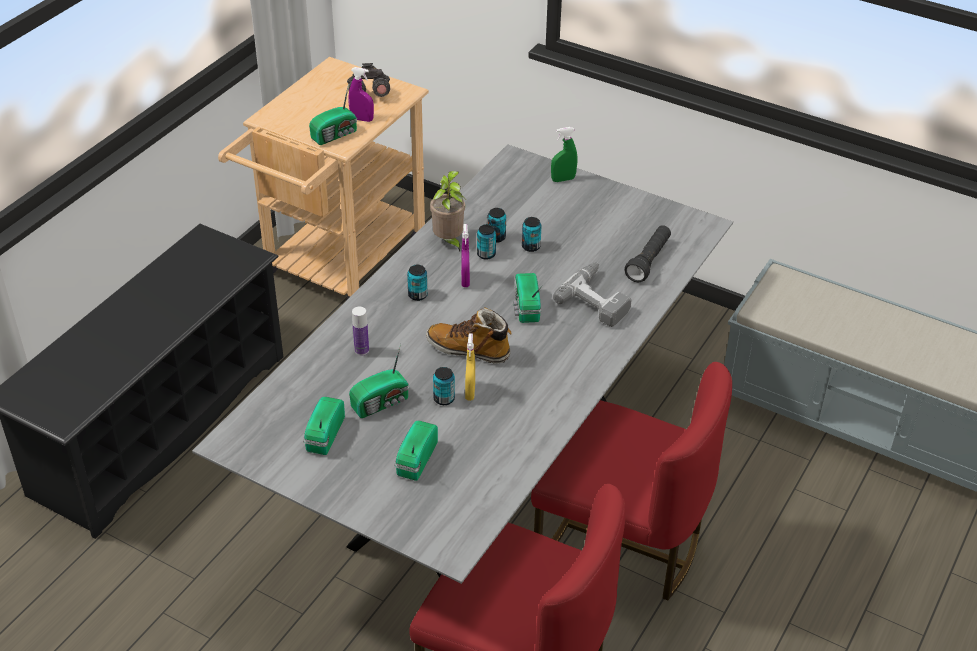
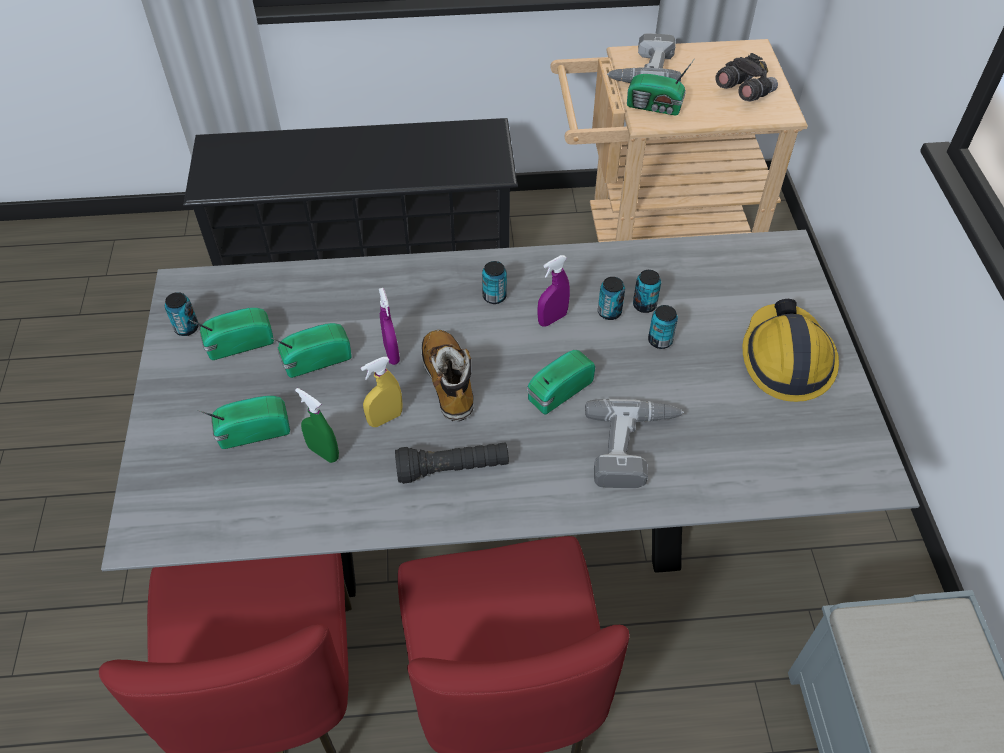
camera: 55 degrees right, 10 degrees up
(290, 119) = (643, 69): none -> power drill
(361, 350) = (377, 302): bottle -> none
(362, 119) = (701, 109): purple spray bottle -> purple spray bottle (391, 353)
(382, 403) = (314, 359): radio -> radio turned 135 degrees clockwise
(444, 399) = (358, 403): can -> can (186, 328)
(449, 242) = (598, 273): potted plant -> none
(563, 179) = (802, 305): green spray bottle -> green spray bottle (323, 452)
(595, 209) = (785, 359): none -> hard hat
(648, 261) = (748, 459): black flashlight -> black flashlight (453, 469)

